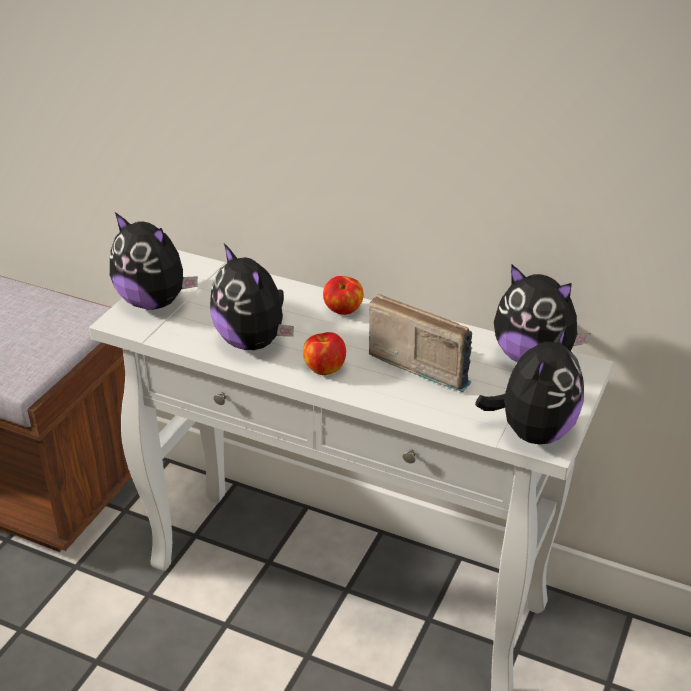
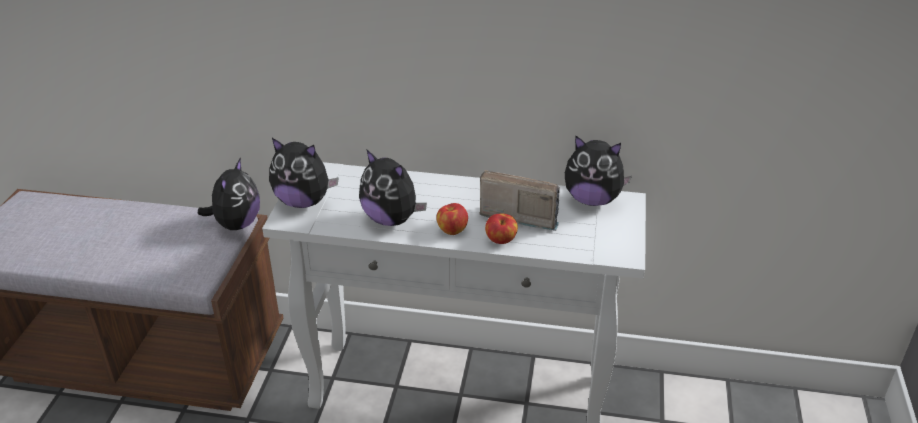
camera: 15 degrees left, 0 degrees up
(343, 311) = (446, 187): apple -> apple (501, 241)
(533, 431) = (613, 249): plush toy -> plush toy (236, 224)

